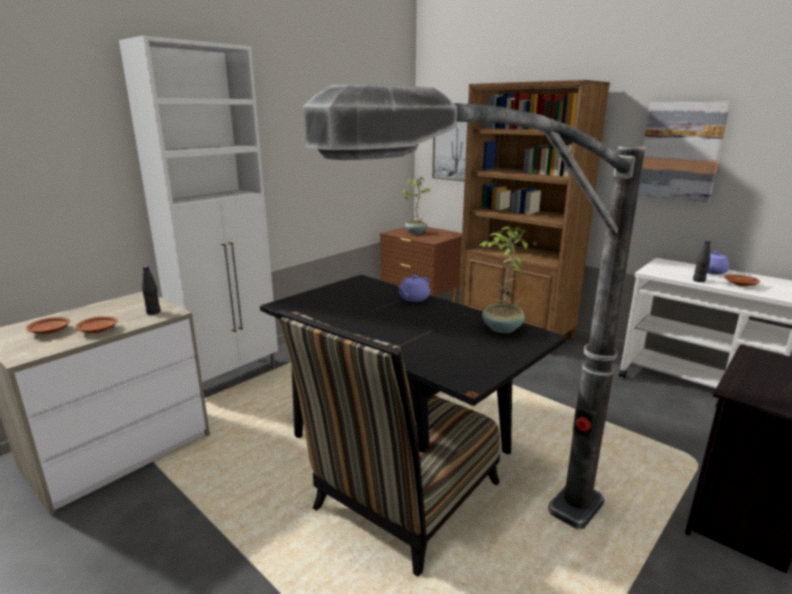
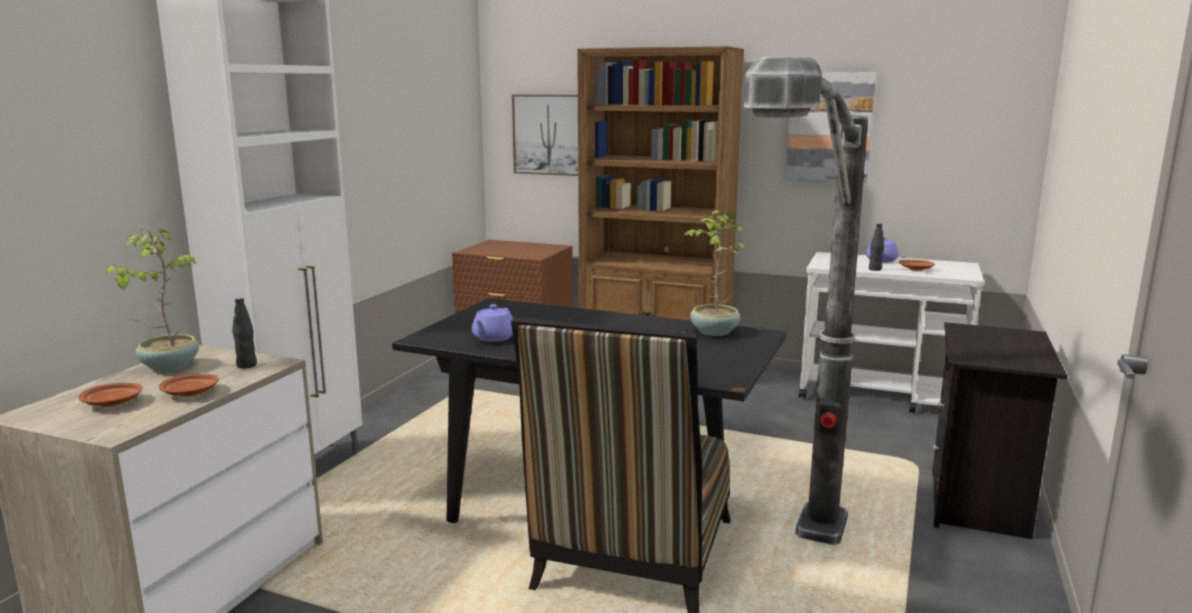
camera: 20 degrees left, 5 degrees down
(413, 298) = (585, 315): purple teapot -> purple teapot (493, 338)
(415, 232) = (501, 249): potted plant -> potted plant (168, 366)

